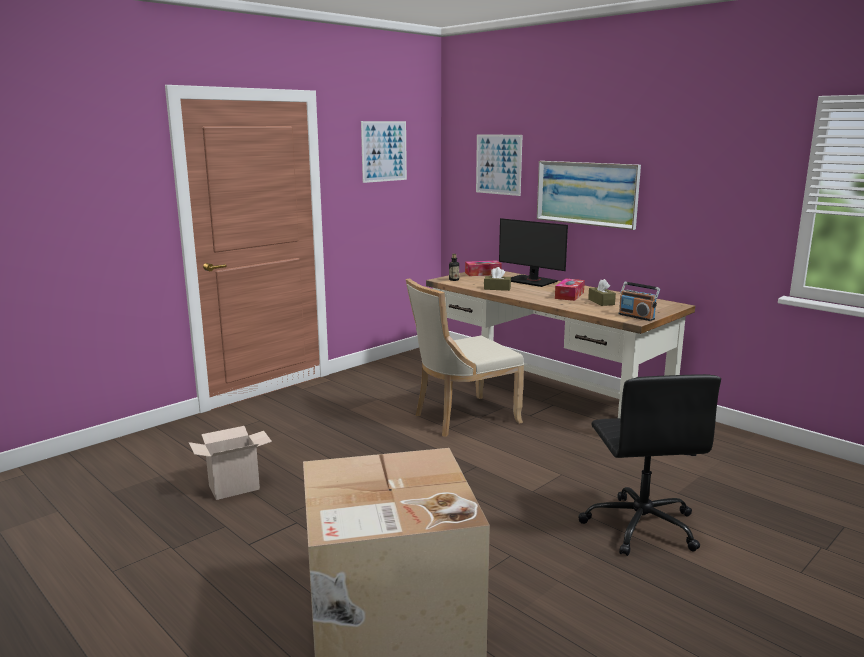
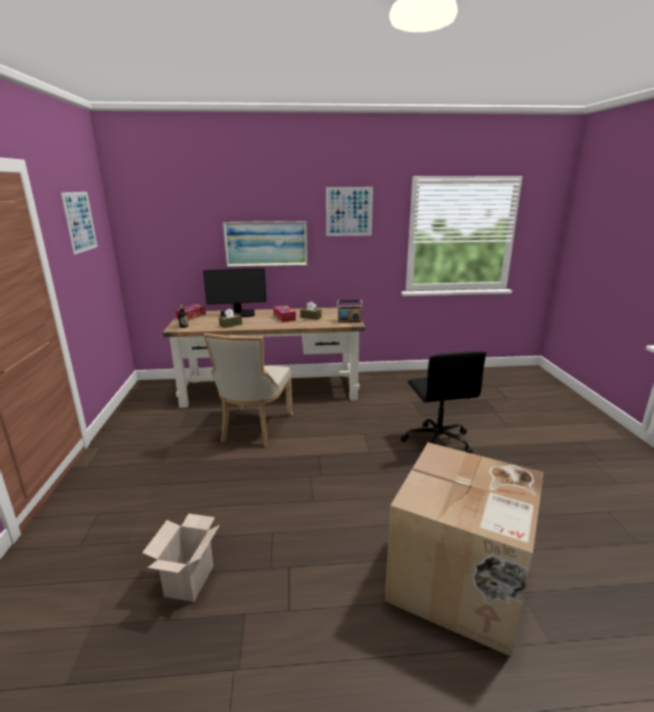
camera: 50 degrees left, 5 degrees up
(498, 164) = (179, 227): picture -> picture (349, 211)
(640, 526) = (437, 441): black office chair -> black office chair turned 45 degrees clockwise

